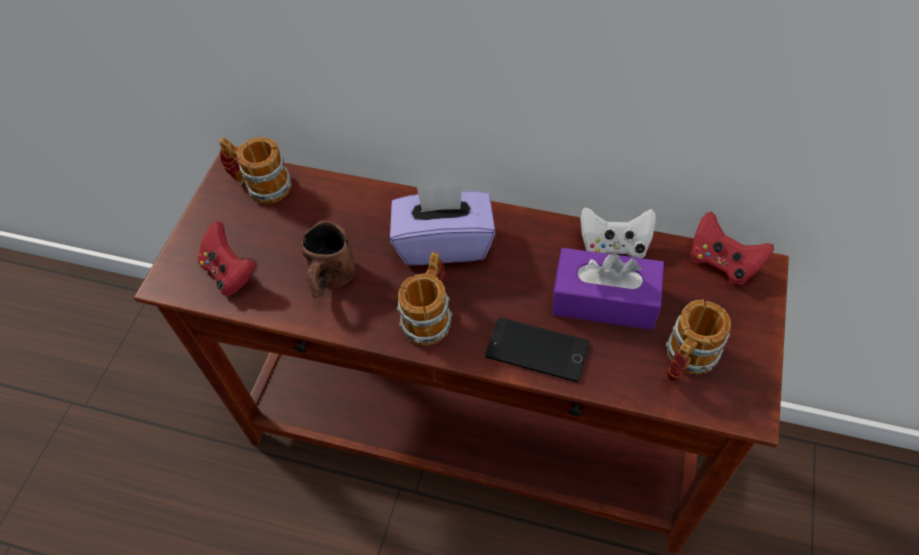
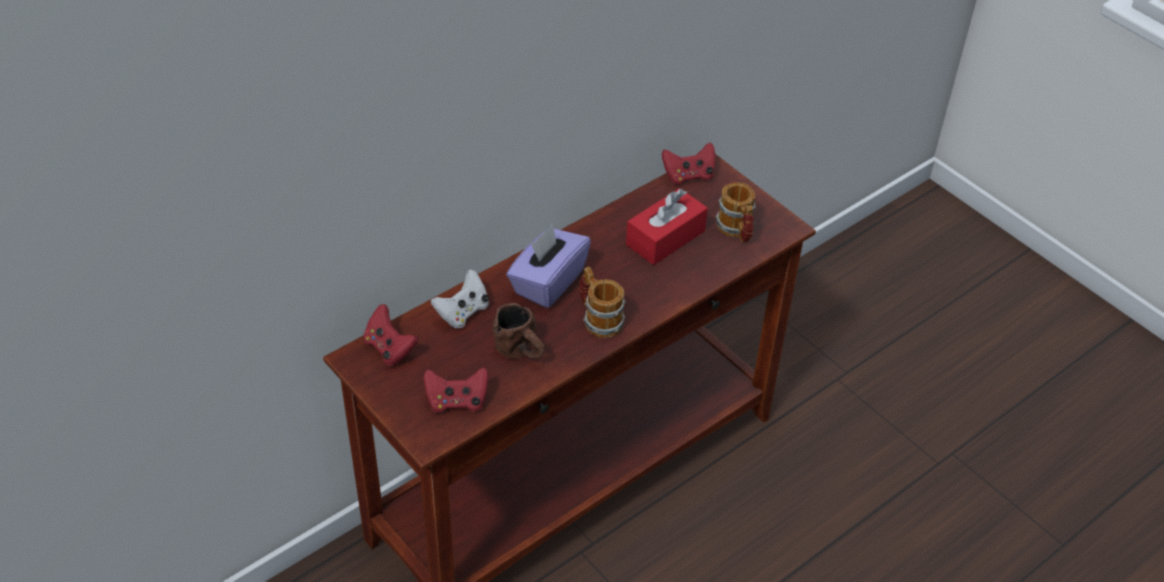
camera: 60 degrees left, 10 degrees down
(261, 185) = (389, 348): mug -> red game controller
(537, 350) = (671, 285): phone -> none
(604, 300) = (665, 238): purple tissue box -> red tissue box
(614, 245) = (631, 210): white game controller -> white game controller (463, 312)

